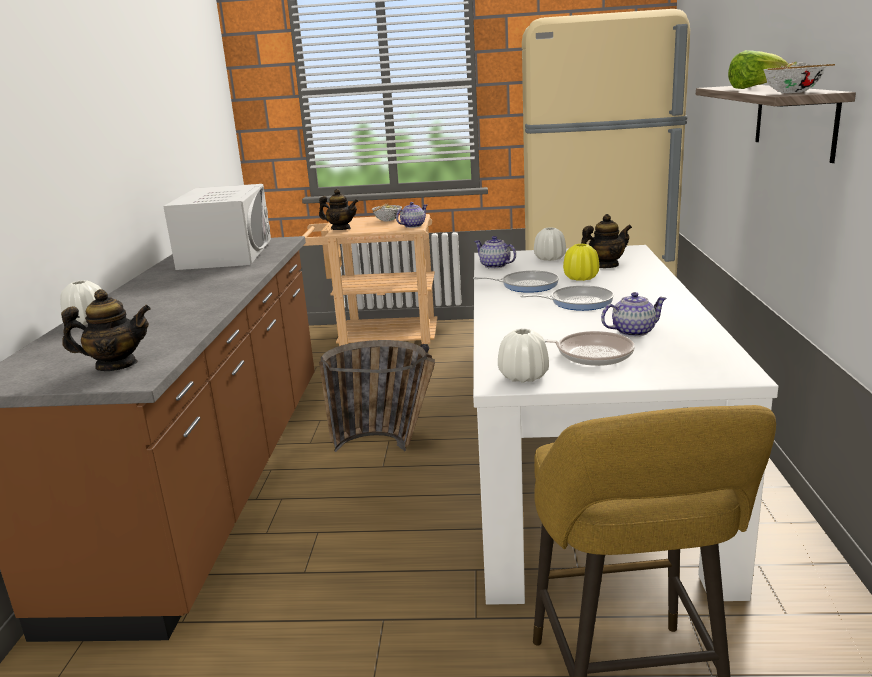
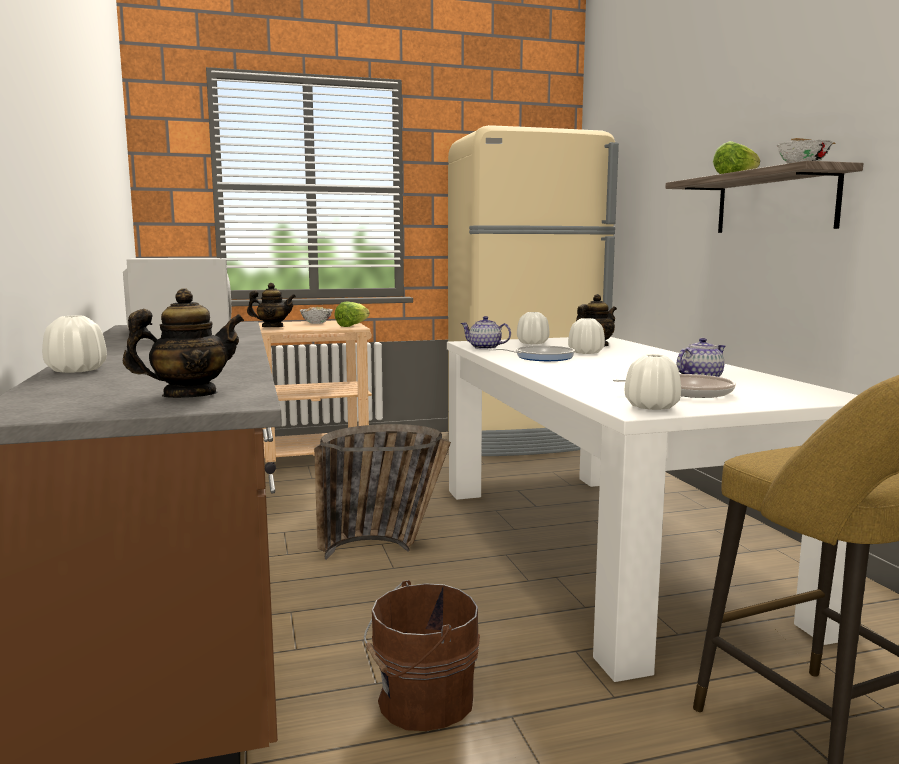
camera: 20 degrees left, 10 degrees down
(325, 594) = (420, 701): none -> brown bucket
(412, 226) = (352, 326): teapot -> lettuce
(577, 302) = (612, 365): frying pan -> none
(580, 278) = (585, 353): yellow vase -> white vase

